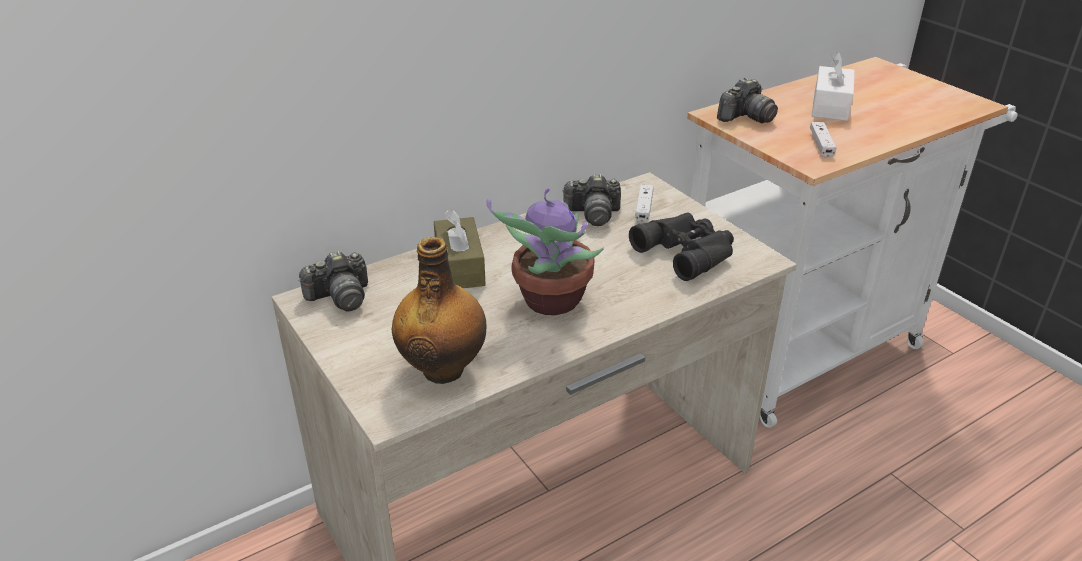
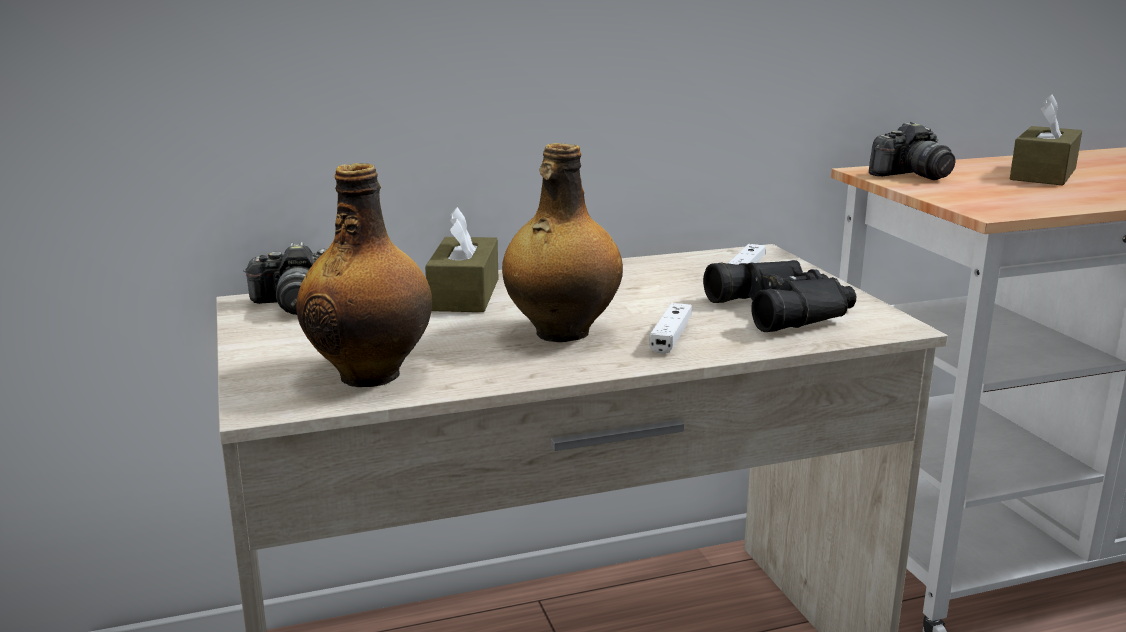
camera: 15 degrees right, 15 degrees down
(550, 302) = (561, 333): potted plant -> bottle
(593, 214) = (672, 269): camera -> none
(821, 145) = (1012, 199): white game controller -> white game controller (670, 337)
(830, 106) = (1043, 174): white tissue box -> brown tissue box

